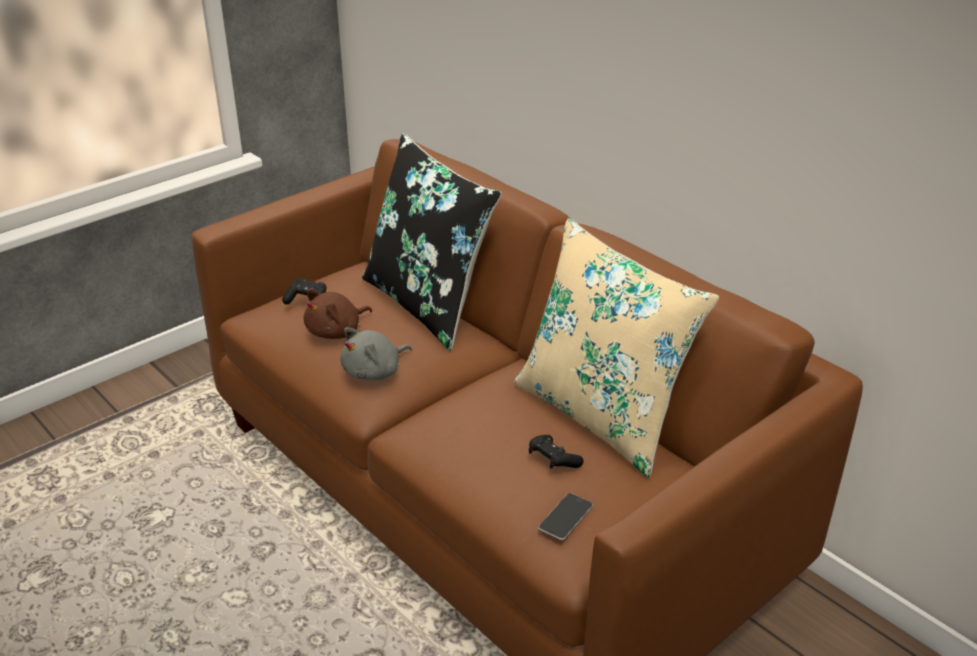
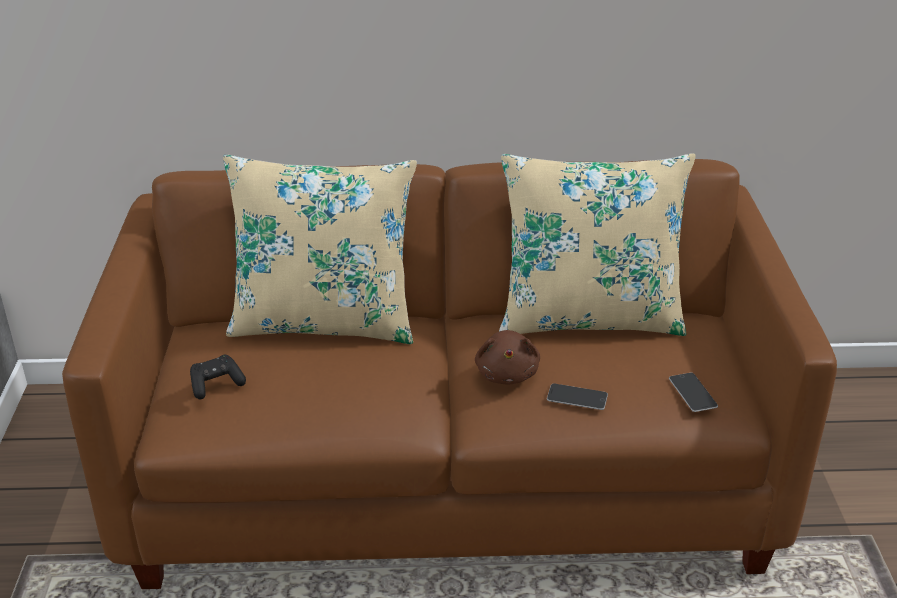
camera: 50 degrees left, 0 degrees up
(336, 332) = (296, 389): brown plush toy -> brown plush toy (507, 373)
(375, 372) = (391, 396): grey plush toy -> none
(428, 304) = (324, 322): black pillow -> beige pillow
(481, 457) = (577, 397): none -> phone
(553, 461) = (622, 365): black game controller -> none

